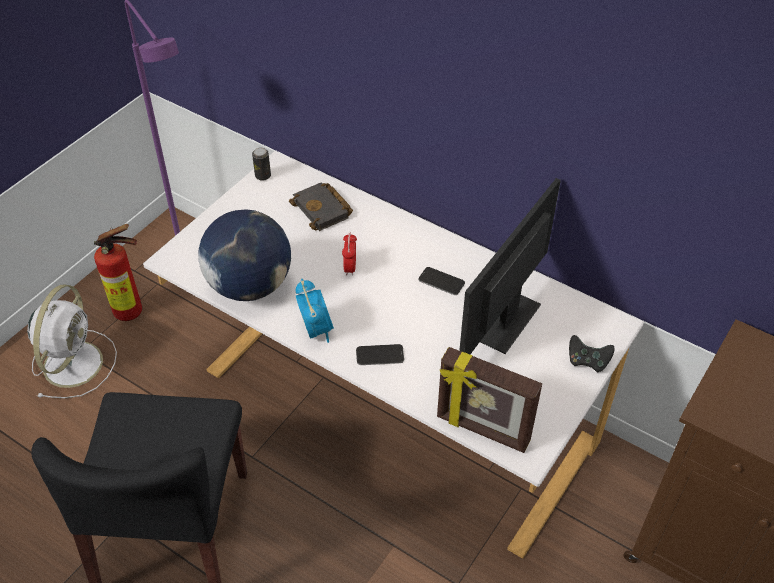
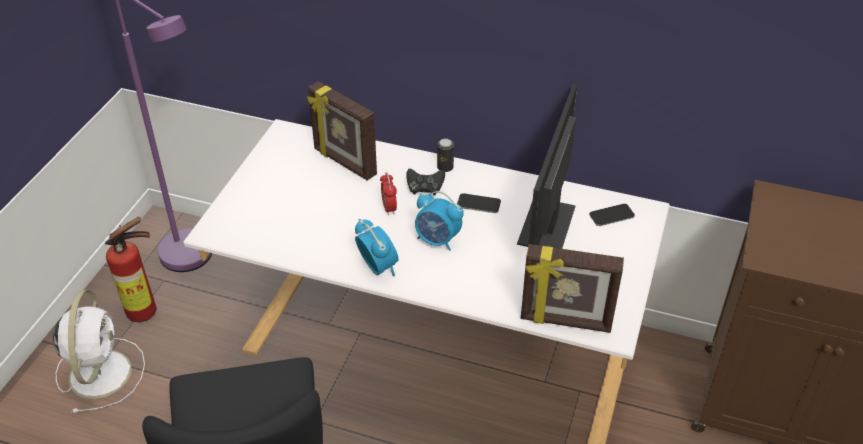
camera: 15 degrees left, 5 degrees down
(249, 285) = (298, 241): globe -> none
(263, 176) = (273, 143): can -> can (445, 167)
(323, 210) = (344, 162): black book -> picture frame
(380, 355) = (447, 278): phone -> phone (611, 216)
(385, 313) = (437, 240): none -> alarm clock
(587, 361) = (634, 245): black game controller -> black game controller (425, 189)

